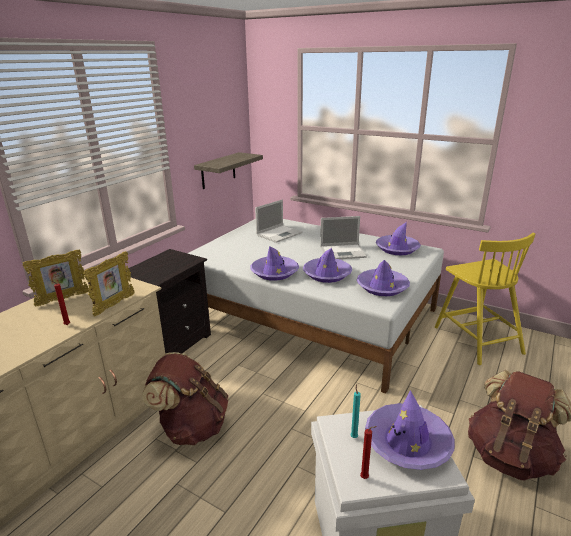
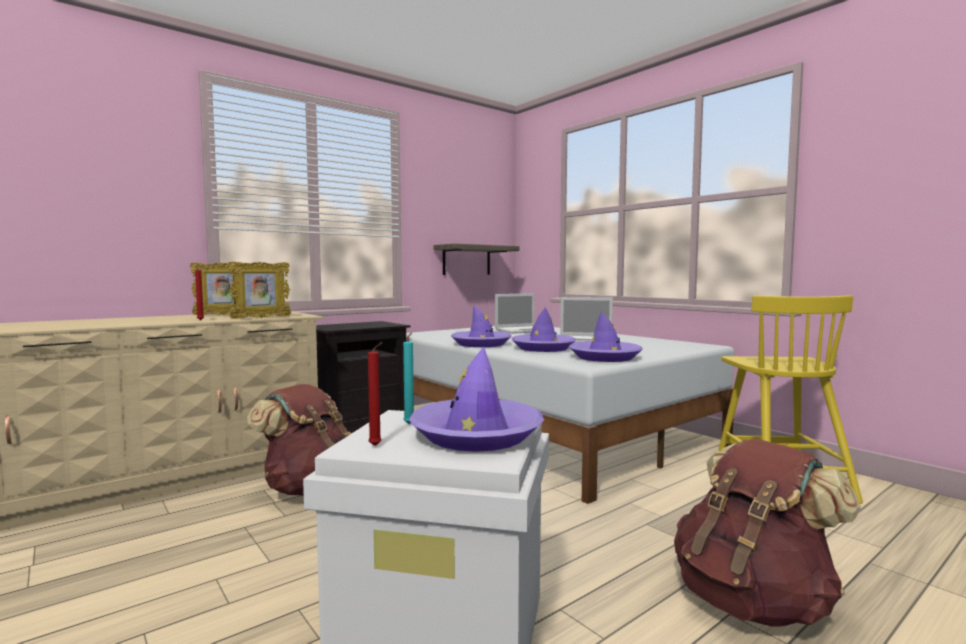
camera: 20 degrees right, 20 degrees down
(397, 249) = (663, 343): purple hat -> none

